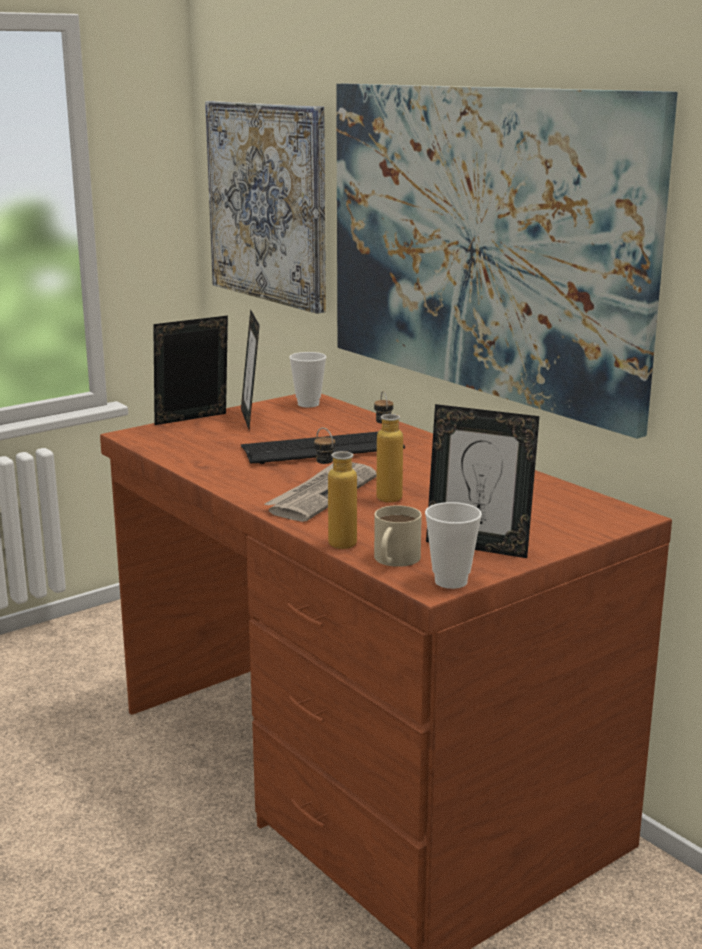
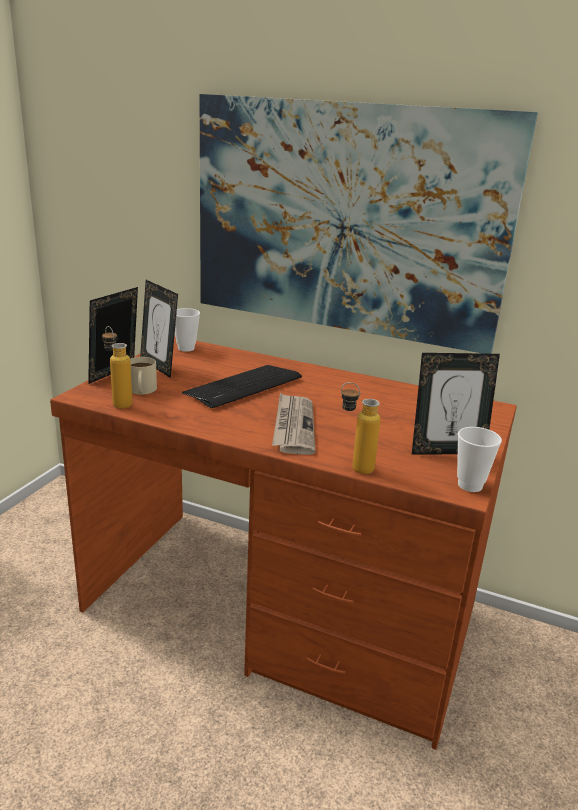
camera: 30 degrees left, 5 degrees up
(268, 203) = (116, 190): picture -> none
(386, 495) = (336, 418): bottle -> bottle (118, 402)
(393, 560) = (413, 476): beige mug -> beige mug (141, 391)

